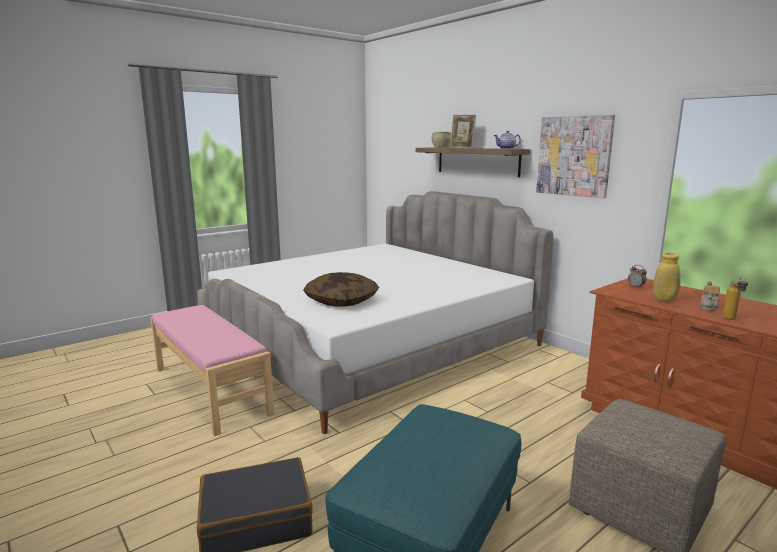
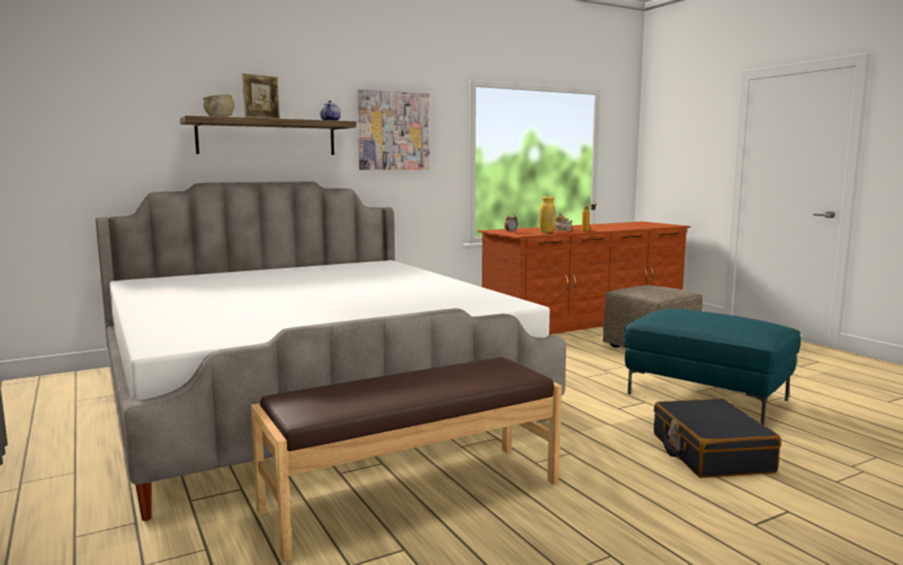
camera: 80 degrees left, 5 degrees down
(211, 390) = (413, 495): pink bench -> brown bench
(341, 301) = (425, 301): pillow -> none

